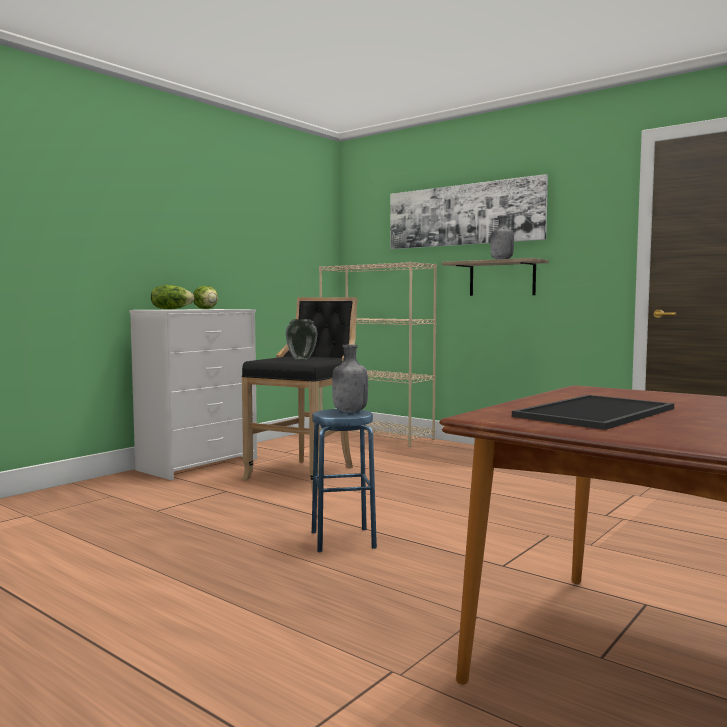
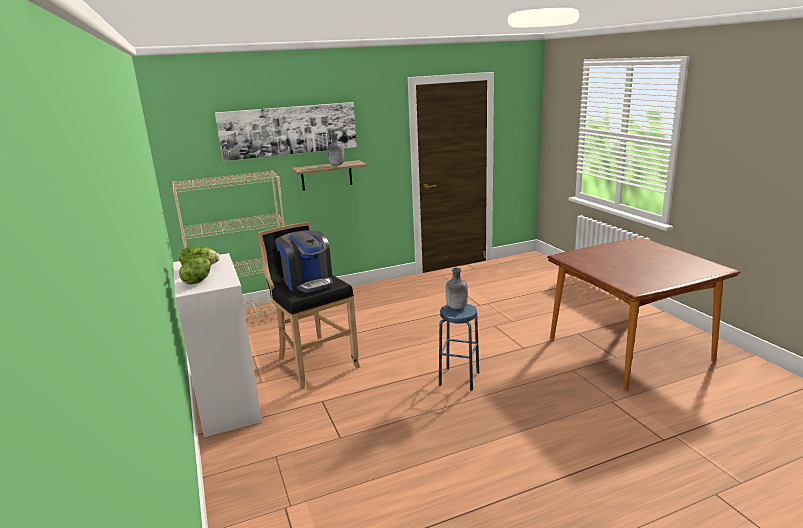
camera: 60 degrees left, 15 degrees up
(302, 359) = (308, 282): vase -> coffee machine
(597, 413) = (633, 272): tray -> none

